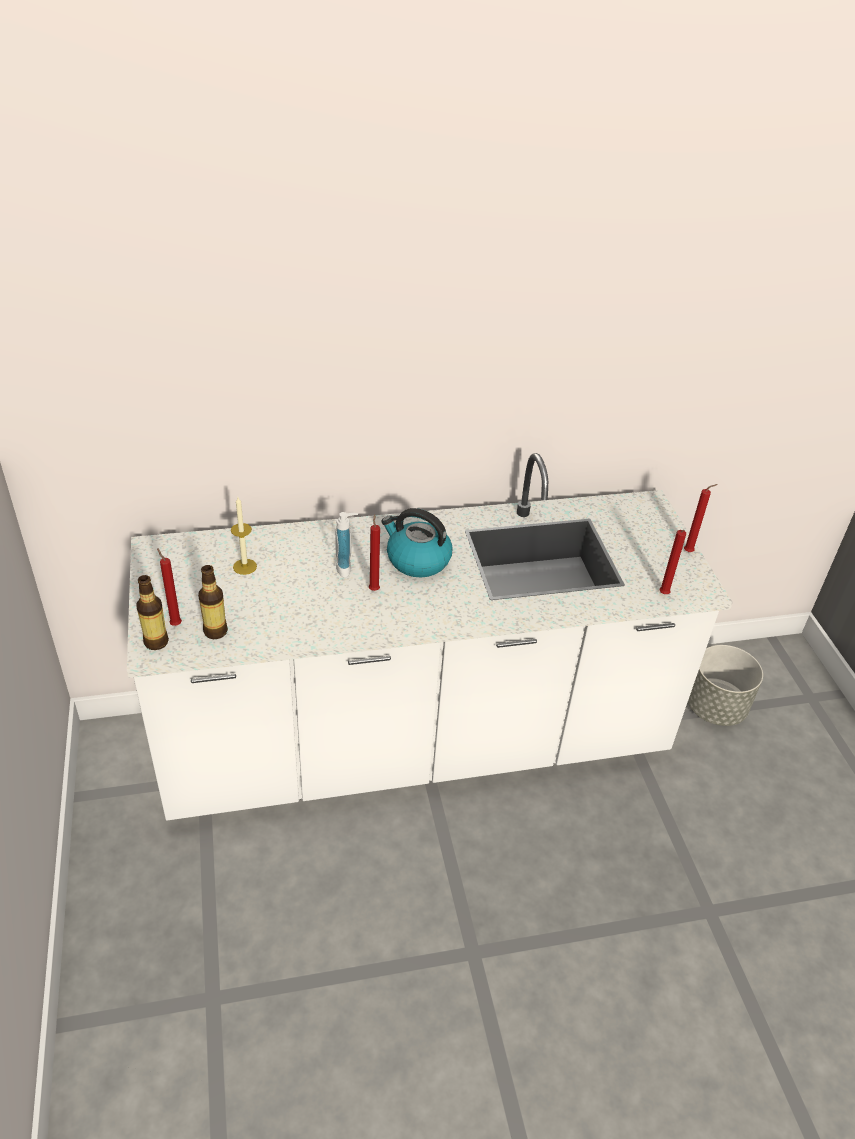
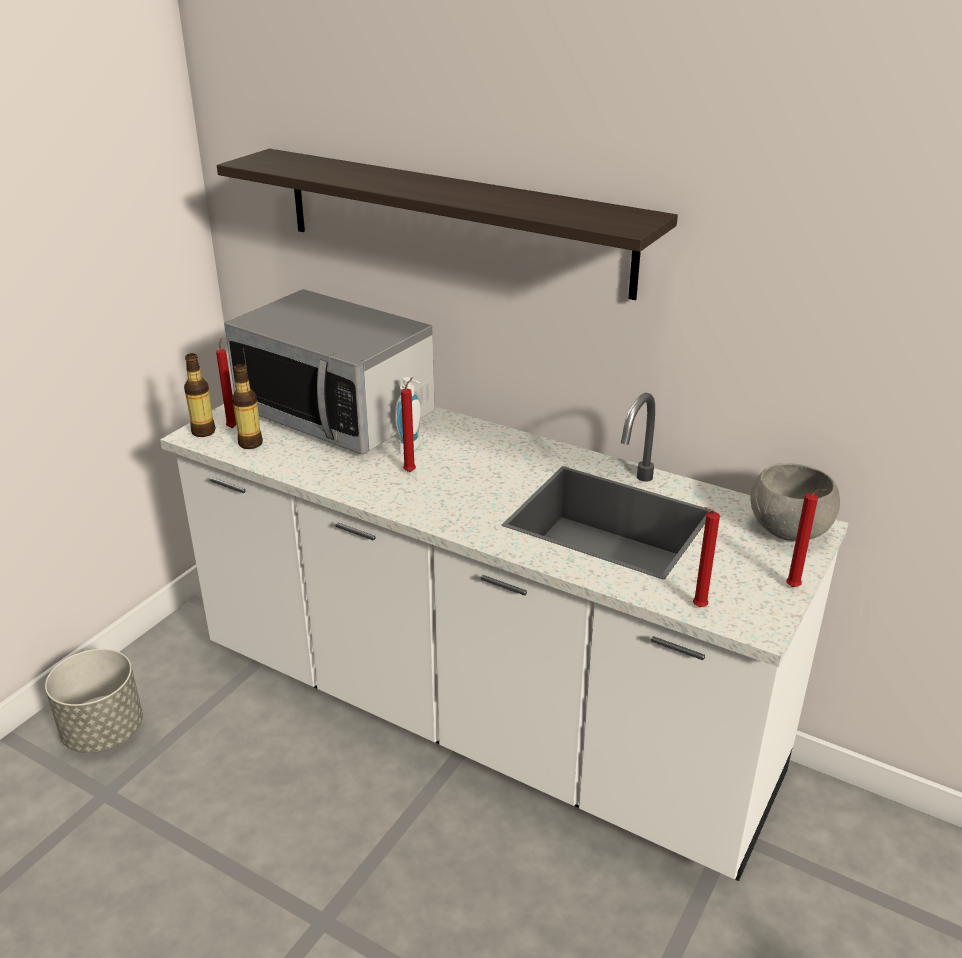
camera: 45 degrees right, 10 degrees down
(245, 566) = (336, 414): candle -> microwave
(320, 359) = (453, 220): none -> shelf
(417, 560) = (481, 468): kettle -> none
(643, 513) = (789, 531): none -> grey bowl
(715, 708) = (875, 891): grey planter -> grey planter (104, 732)

